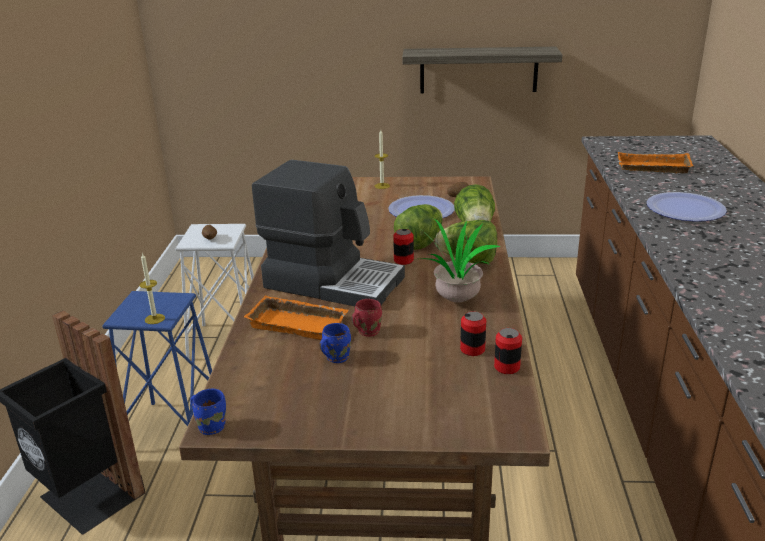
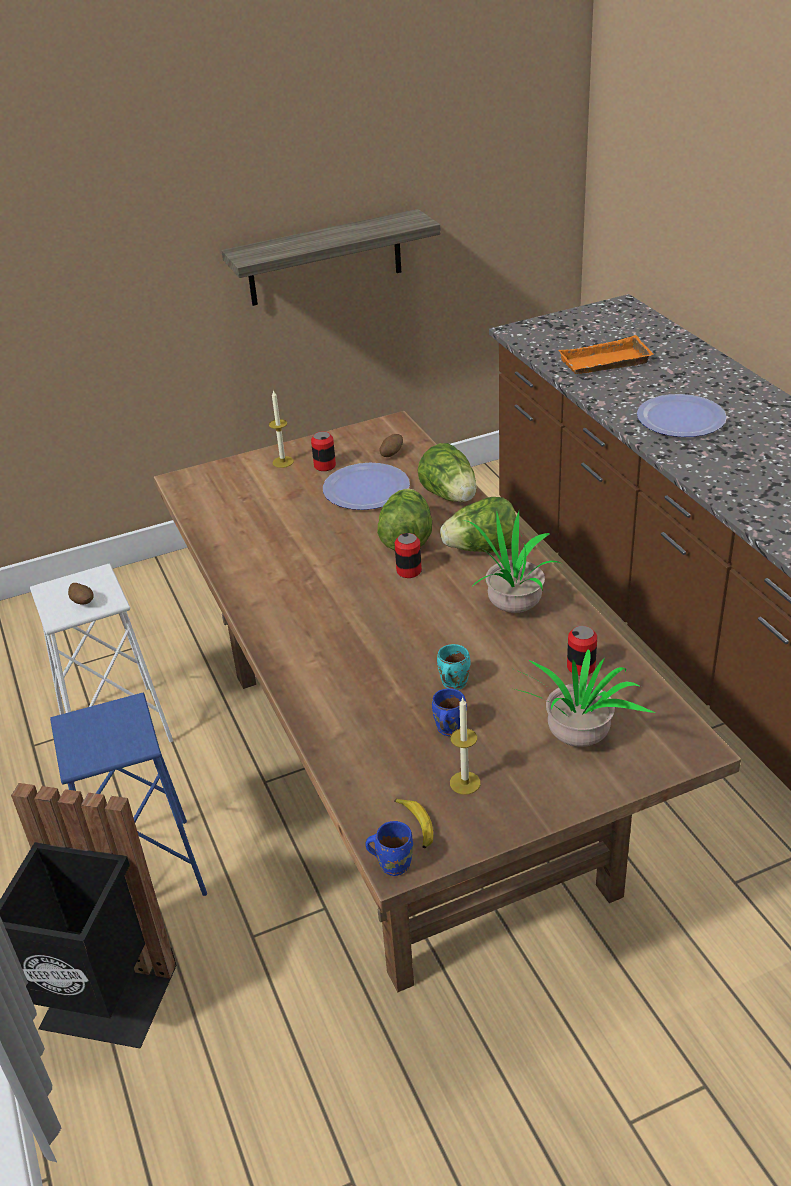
camera: 25 degrees left, 10 degrees up
(154, 319) = (126, 747): candle -> candle (465, 783)
(251, 409) = (415, 826): none -> banana
(300, 323) = (367, 698): orange tray -> none
(333, 281) = (353, 627): coffee machine -> none
(366, 331) = (452, 683): red mug -> turquoise mug
(422, 396) = (577, 742): none -> potted plant
(507, 367) = (631, 676): can -> can (325, 466)

